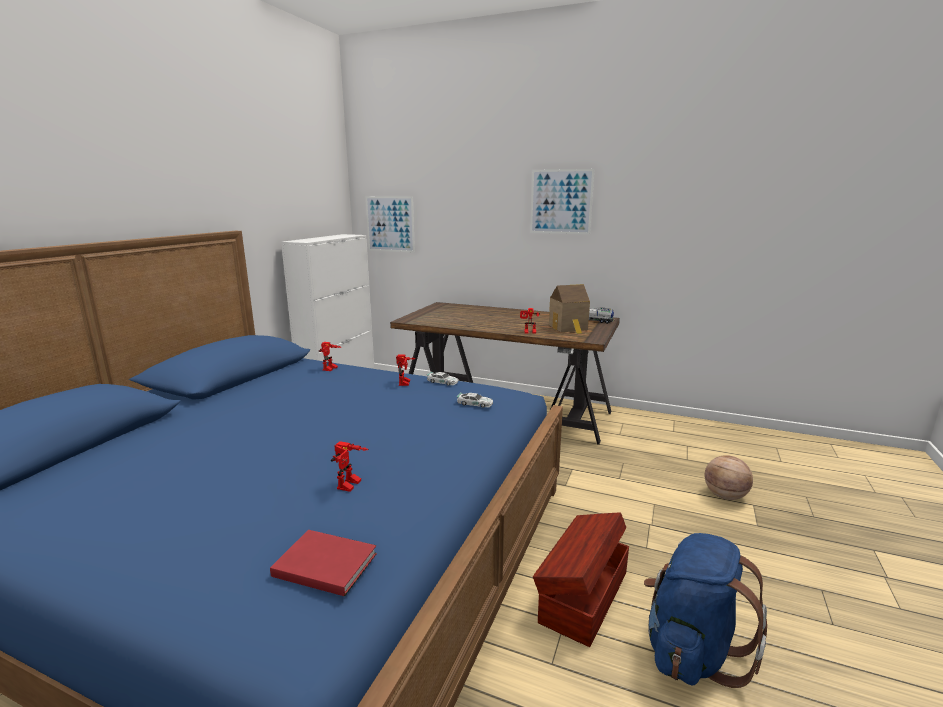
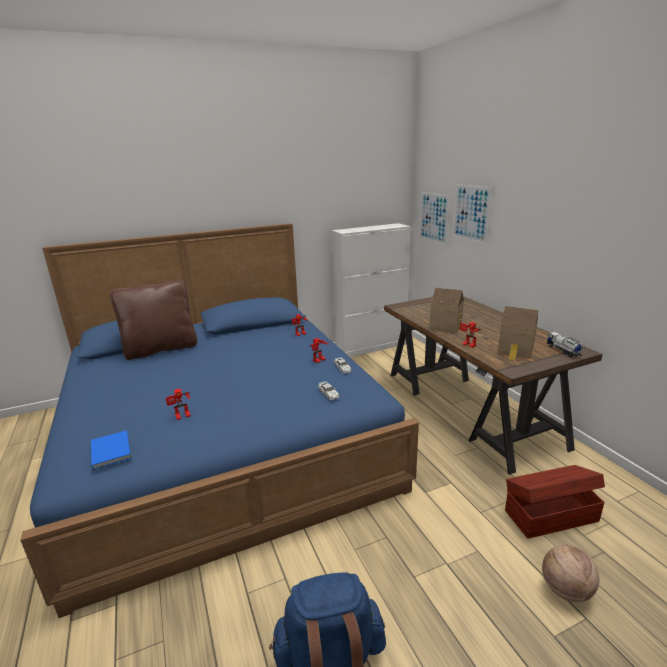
camera: 45 degrees right, 5 degrees up
(133, 438) = (161, 349): none -> brown pillow
(324, 563) = (112, 450): red book -> blue book
(483, 324) = (445, 325): none -> toy house
(561, 202) = (563, 214): picture -> picture (471, 213)
(582, 596) = (318, 572): brown storage box -> brown storage box (549, 515)

